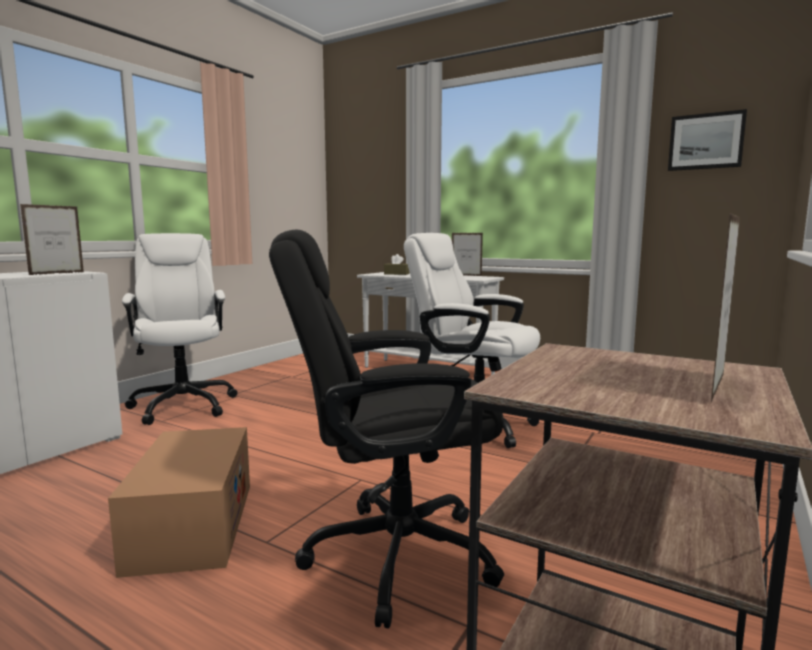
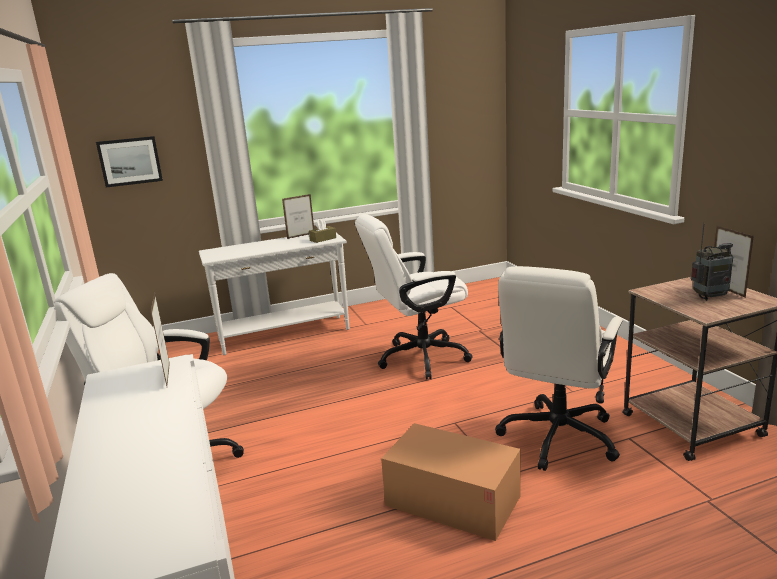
camera: 50 degrees left, 10 degrees up
(389, 558) = (557, 441): black office chair -> white office chair
(396, 274) = (235, 251): brown tissue box -> brown tissue box (323, 239)
(628, 381) = (710, 298): none -> radio
(706, 141) = (456, 104): picture -> picture (130, 161)

